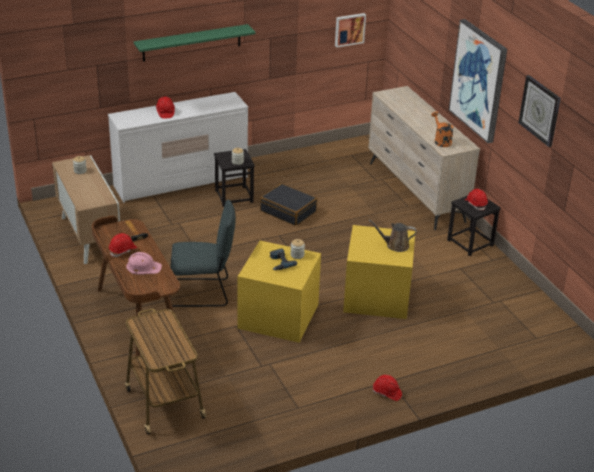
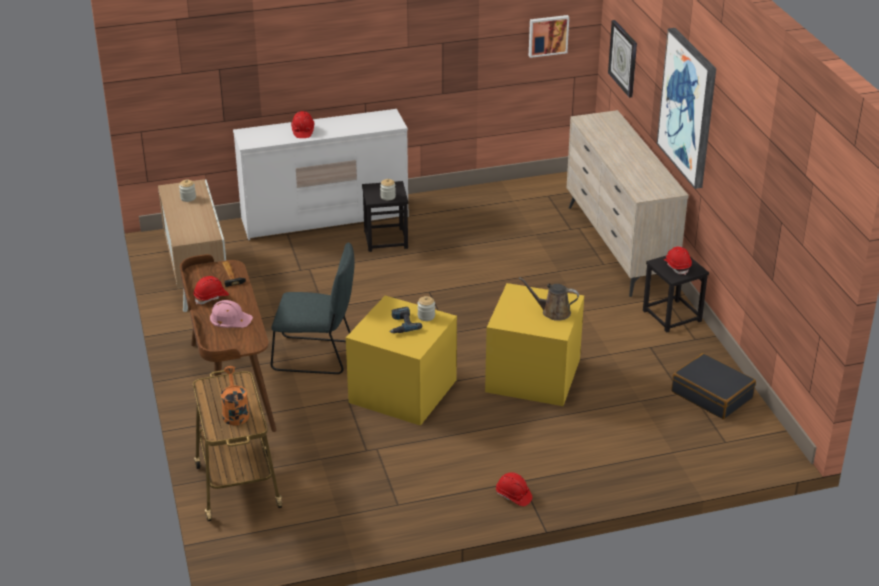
camera: 10 degrees right, 0 degrees up
(192, 43) = (339, 46): green shelf -> none
(288, 211) = (449, 262): black suitcase -> black suitcase (712, 395)
(441, 141) = (640, 182): orange watering can -> orange watering can (235, 412)
(540, 110) = (748, 149): wall clock -> wall clock (623, 58)

